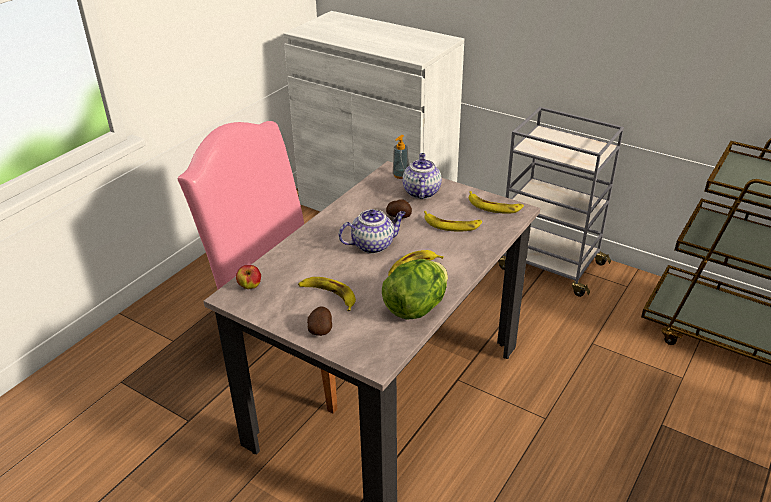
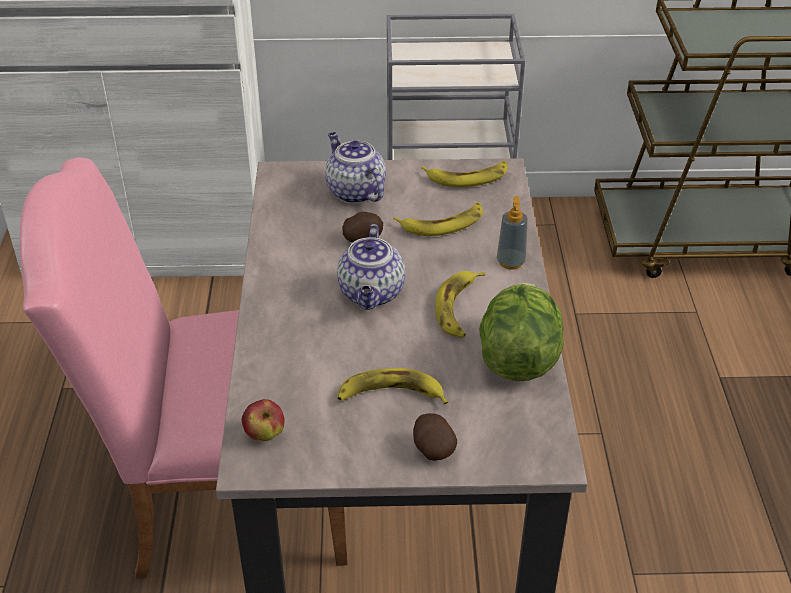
camera: 35 degrees left, 5 degrees up
(373, 245) = (372, 294): teapot -> teapot turned 150 degrees clockwise
(400, 175) = (301, 177): soap dispenser -> soap dispenser (510, 262)

